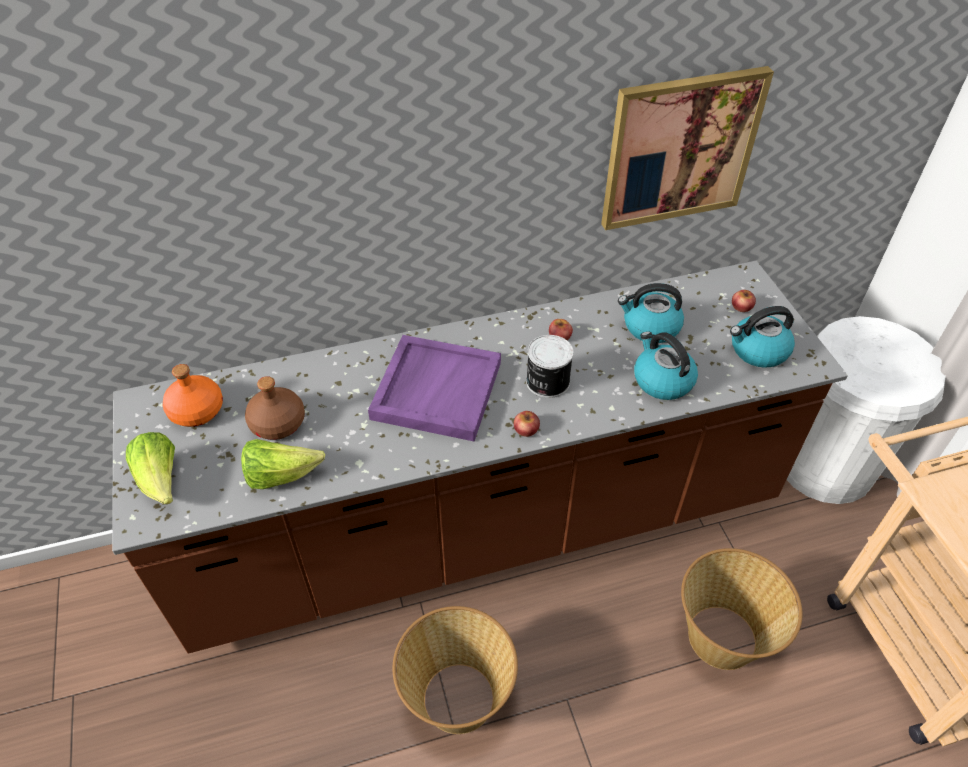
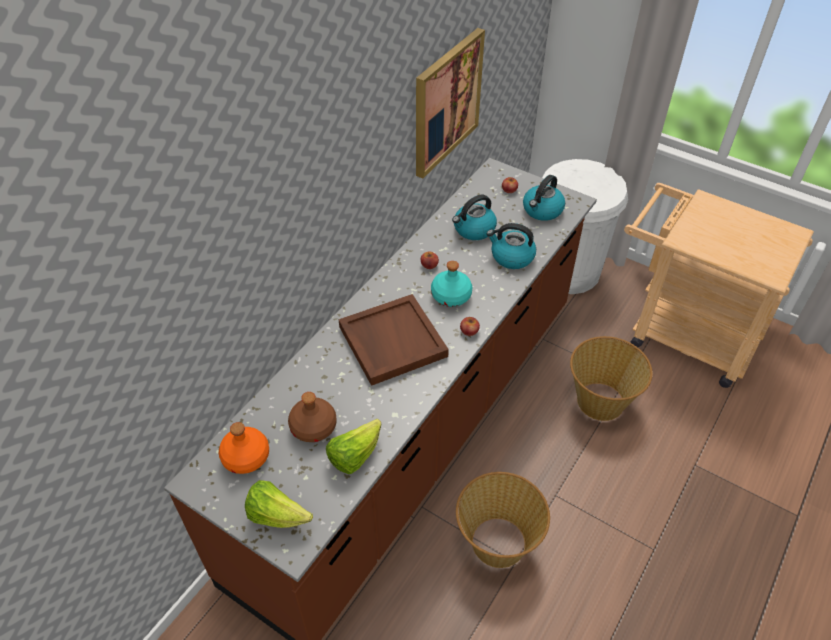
camera: 40 degrees left, 0 degrees up
(436, 389) = (391, 341): purple tray -> brown tray
(546, 382) = (451, 296): can -> turquoise bottle

